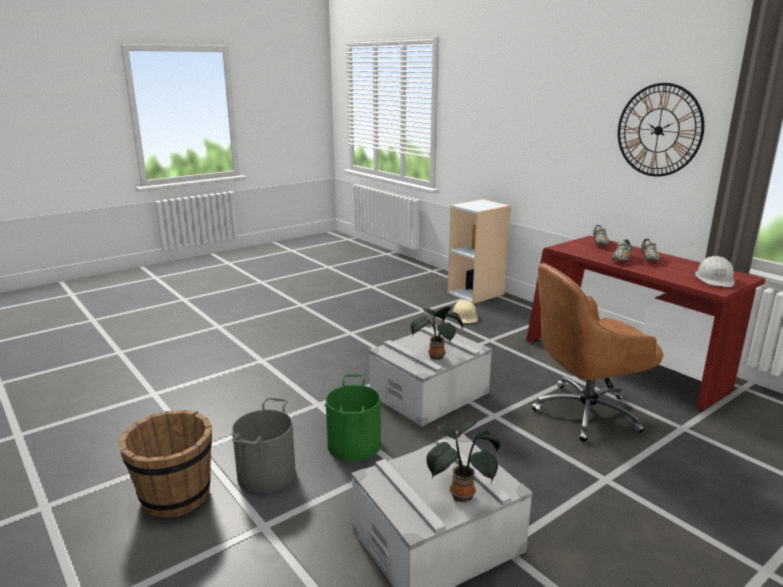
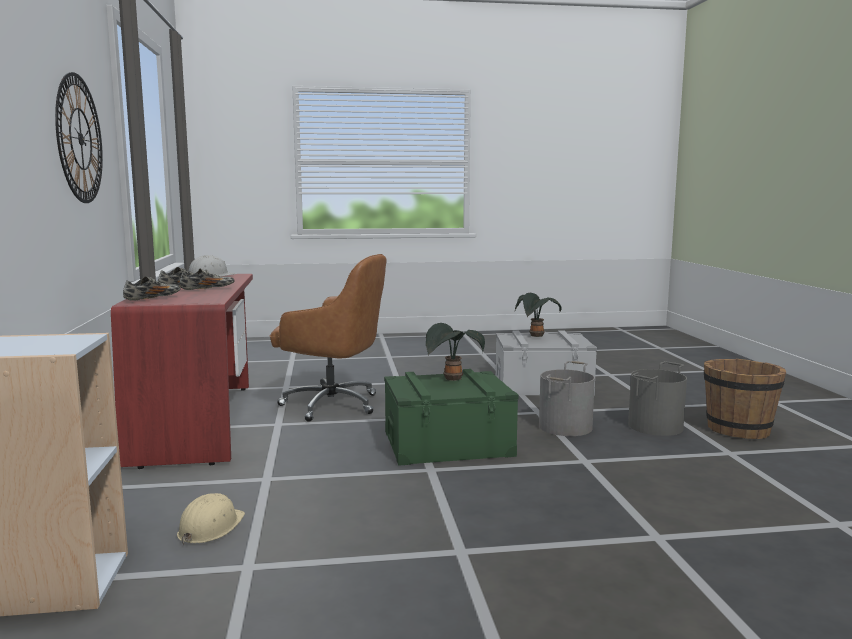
camera: 150 degrees left, 10 degrees down
(353, 444) = (566, 427): green bucket -> grey bucket
(429, 394) = (447, 443): grey storage box -> green storage box

